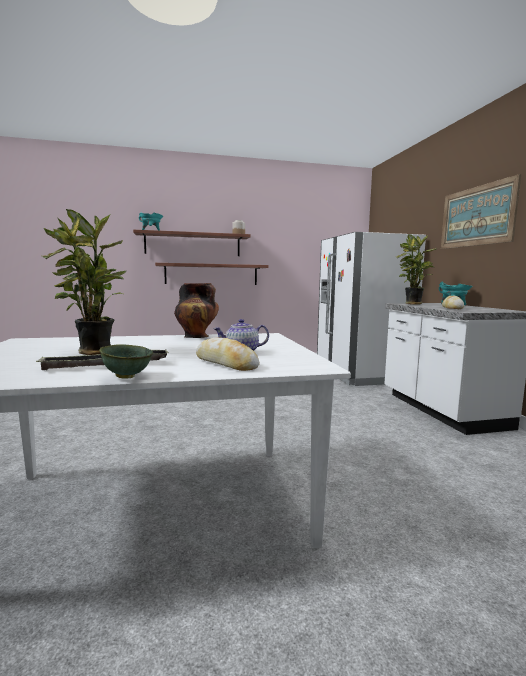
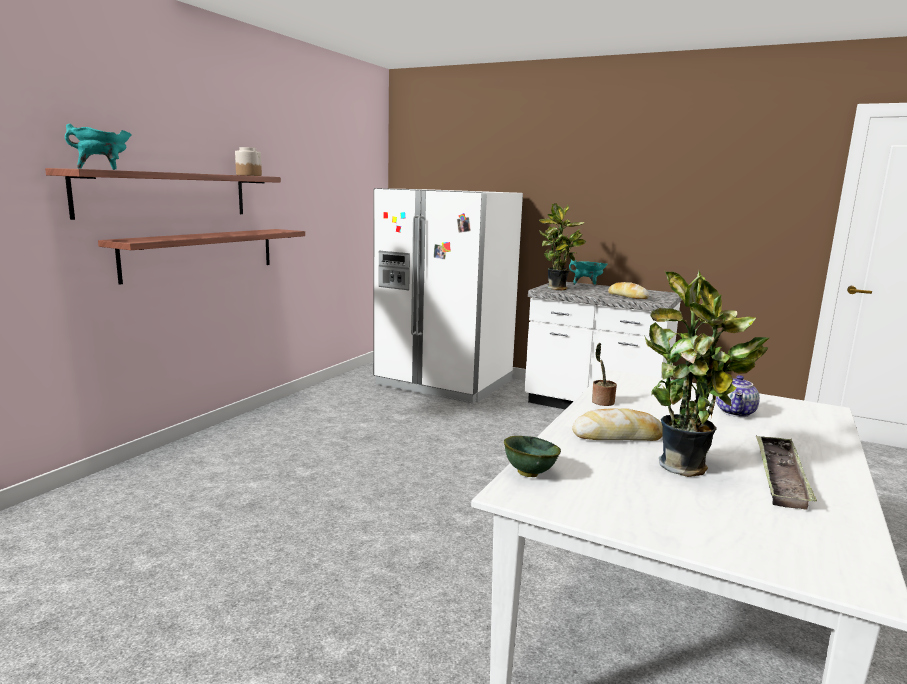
camera: 50 degrees left, 5 degrees up
(127, 376) = (849, 478): green bowl -> green bowl (528, 473)
(197, 336) = (601, 402): vase -> potted plant
(226, 363) = (795, 431): bread -> bread (617, 436)
(476, 216) = (600, 183): picture -> none

